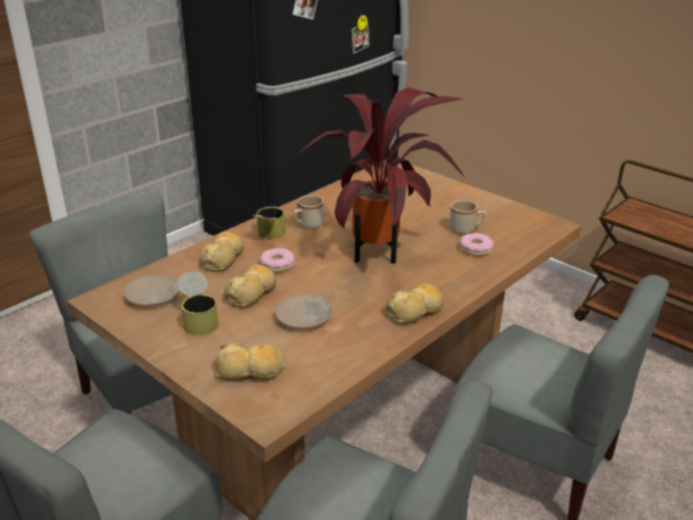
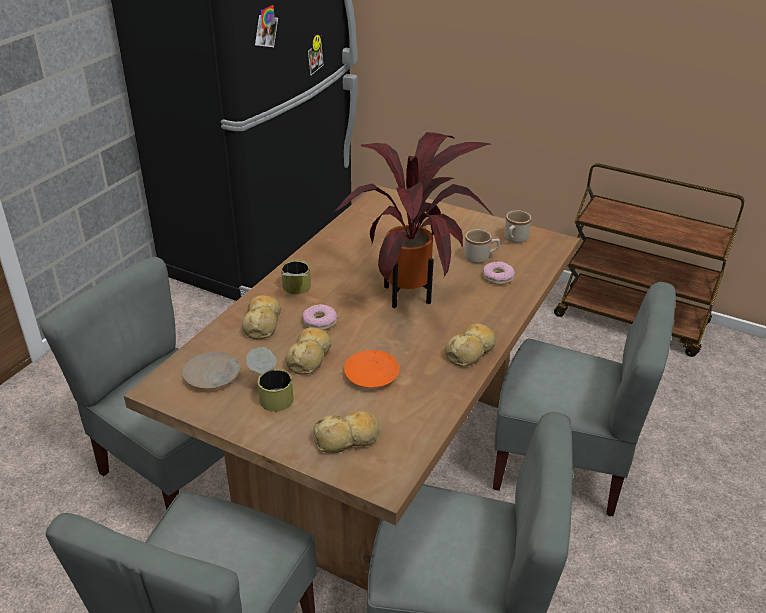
camera: 15 degrees left, 5 degrees up
(304, 317) = (372, 374): beige plate -> orange plate
(307, 225) = (328, 274): beige mug -> beige mug (514, 239)

